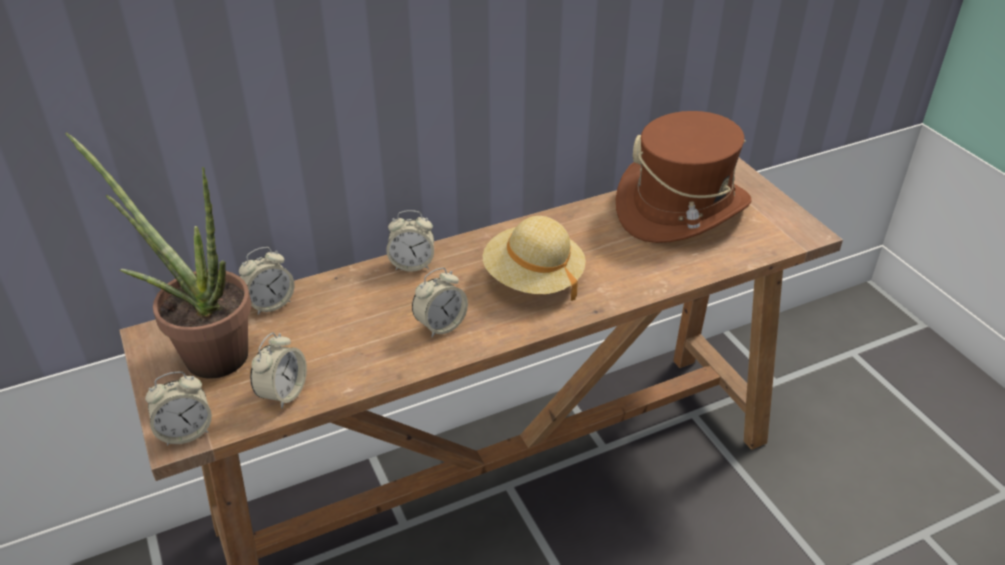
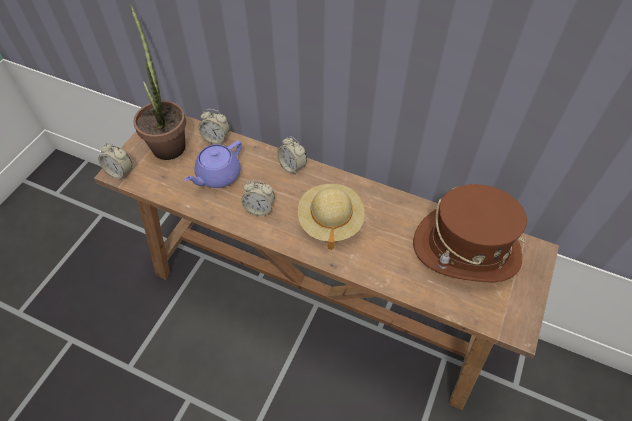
camera: 50 degrees right, 15 degrees up
(283, 393) = (166, 185): alarm clock -> none
(336, 335) = (217, 176): none -> purple teapot

